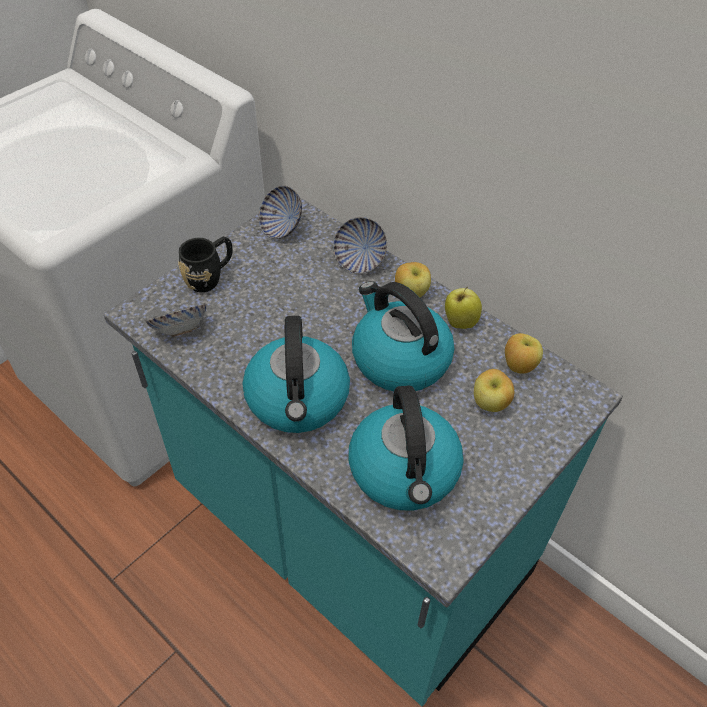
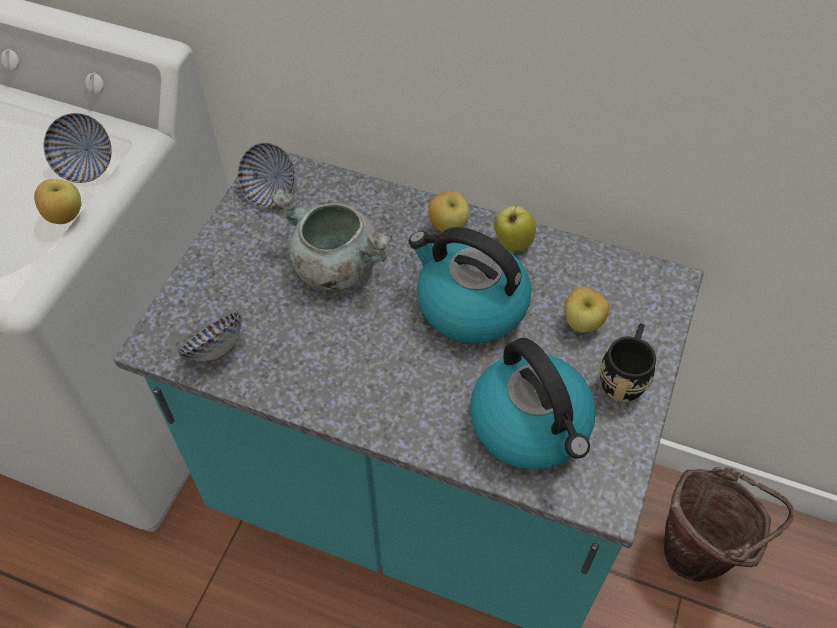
camera: 20 degrees left, 5 degrees up
(210, 277) = (217, 275): black mug -> black mug (624, 376)
(298, 400) = (385, 386): kettle -> none
(303, 296) = (334, 266): none -> grey cooking pot
(359, 261) = (375, 205): bowl -> bowl (86, 166)
(518, 366) = (592, 273): apple -> apple (65, 217)
(580, 675) = (700, 552): none -> brown bucket

